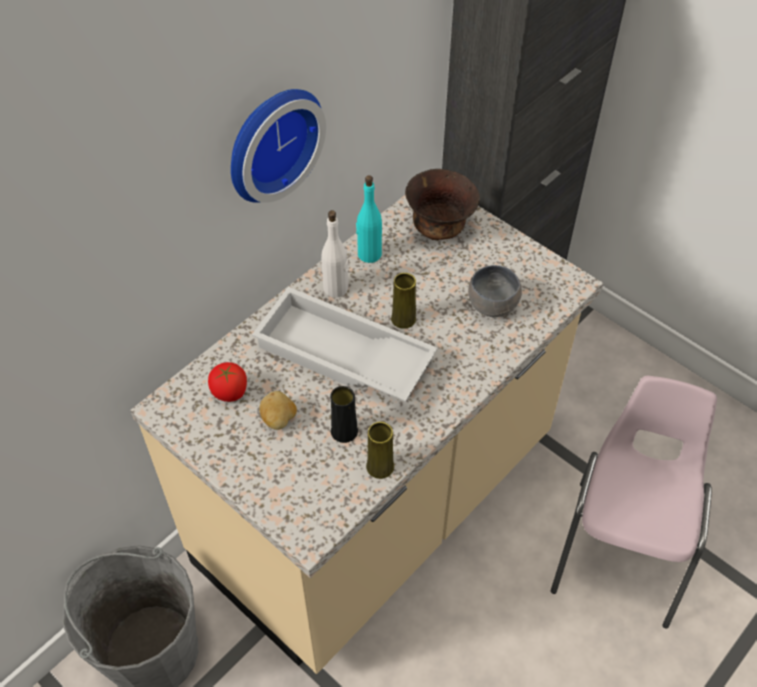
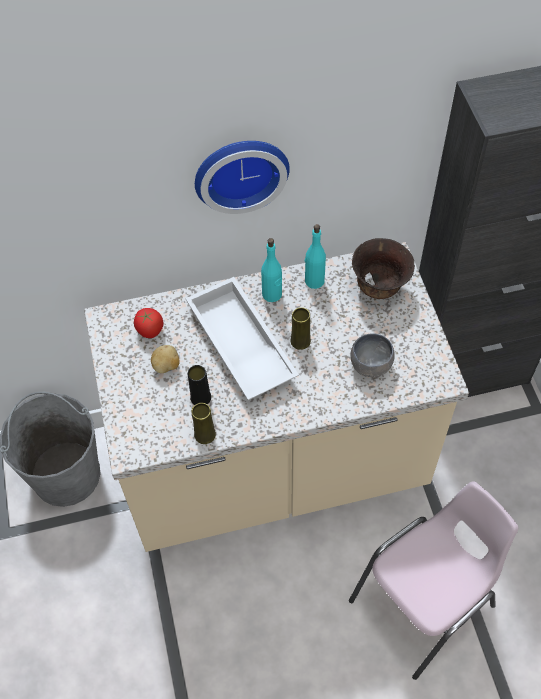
camera: 35 degrees right, 5 degrees up
(336, 288) = (272, 294): white bottle -> turquoise bottle

